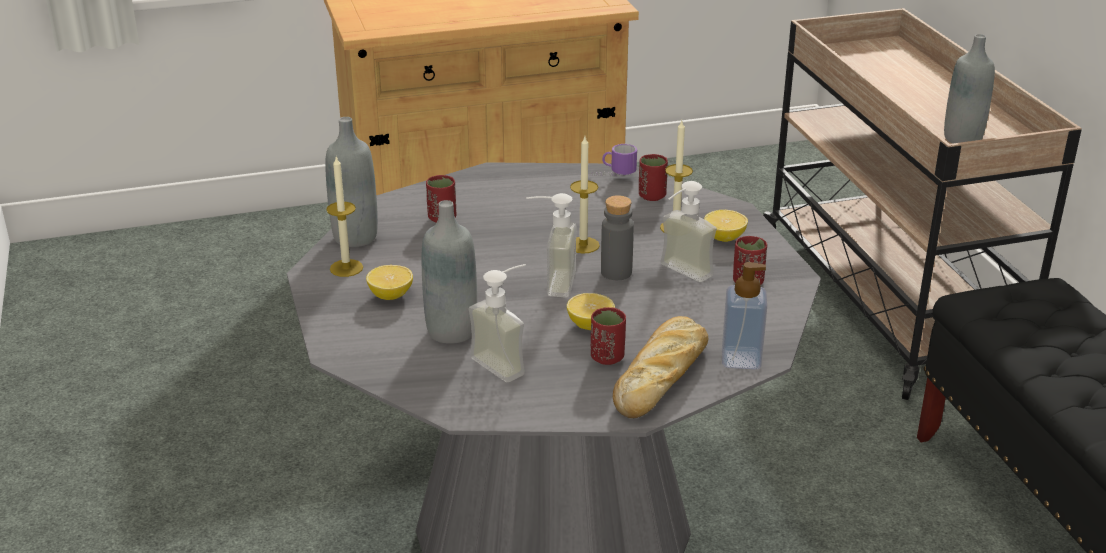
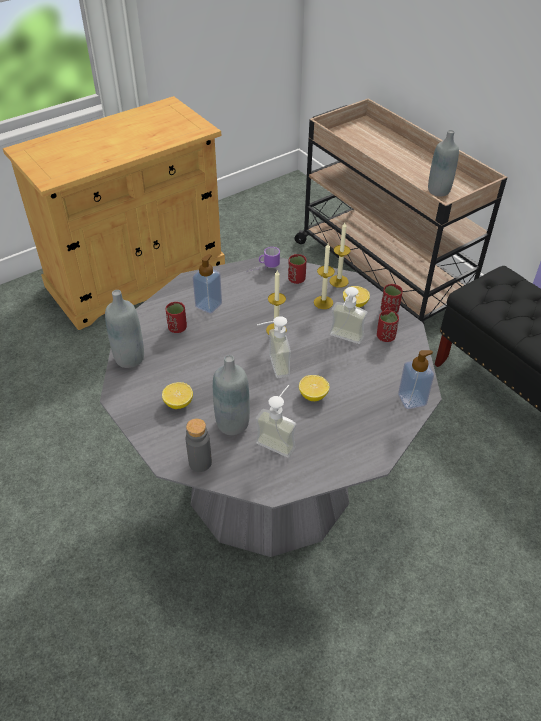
camera: 20 degrees left, 15 degrees up
(346, 268) = (137, 387): candle -> candle (339, 281)
(502, 202) = (208, 305): none -> soap dispenser
(607, 357) = (336, 419): red cup -> red cup (389, 310)
(616, 272) = (307, 348): grey bottle -> grey bottle (200, 462)
(662, 375) = (374, 425): bread -> none

